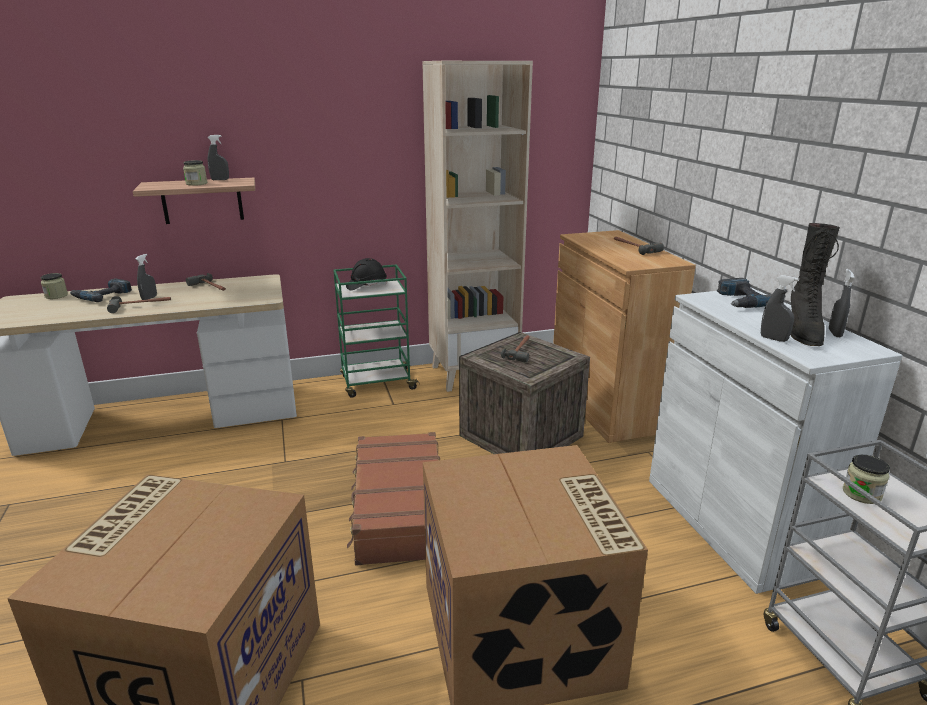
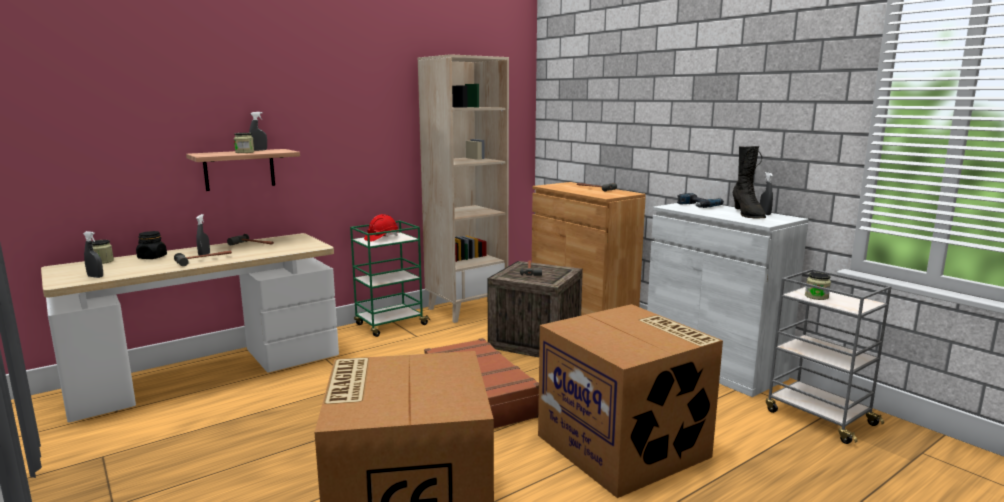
camera: 20 degrees left, 10 degrees down
(102, 295) = (152, 257): power drill -> black jar
(366, 286) = (381, 238): black hard hat -> red hard hat
(773, 339) = (736, 218): grey spray bottle -> grey spray bottle (95, 277)

